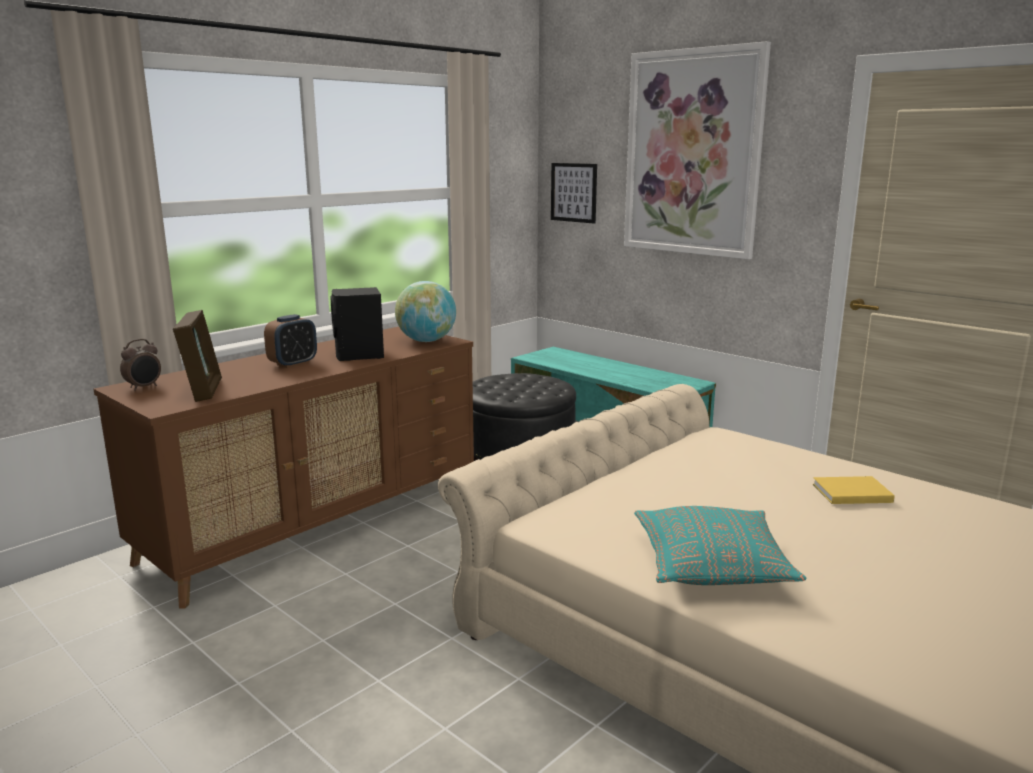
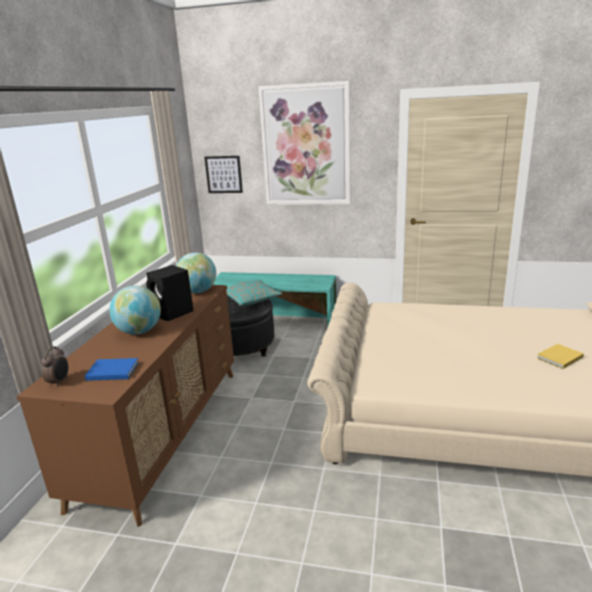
camera: 30 degrees left, 5 degrees up
(203, 390) = (111, 371): picture frame -> blue book
(293, 364) = (139, 332): alarm clock -> globe
(712, 567) = (472, 380): turquoise pillow -> turquoise pillow (251, 300)
(849, 493) = (475, 322): yellow book -> yellow book (558, 358)

